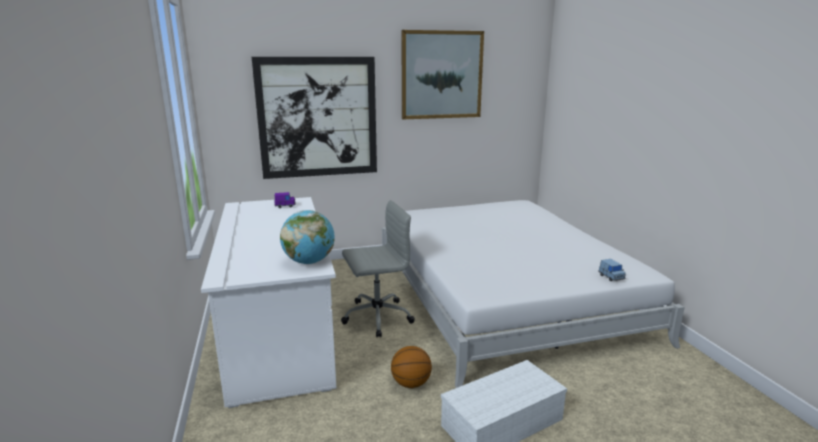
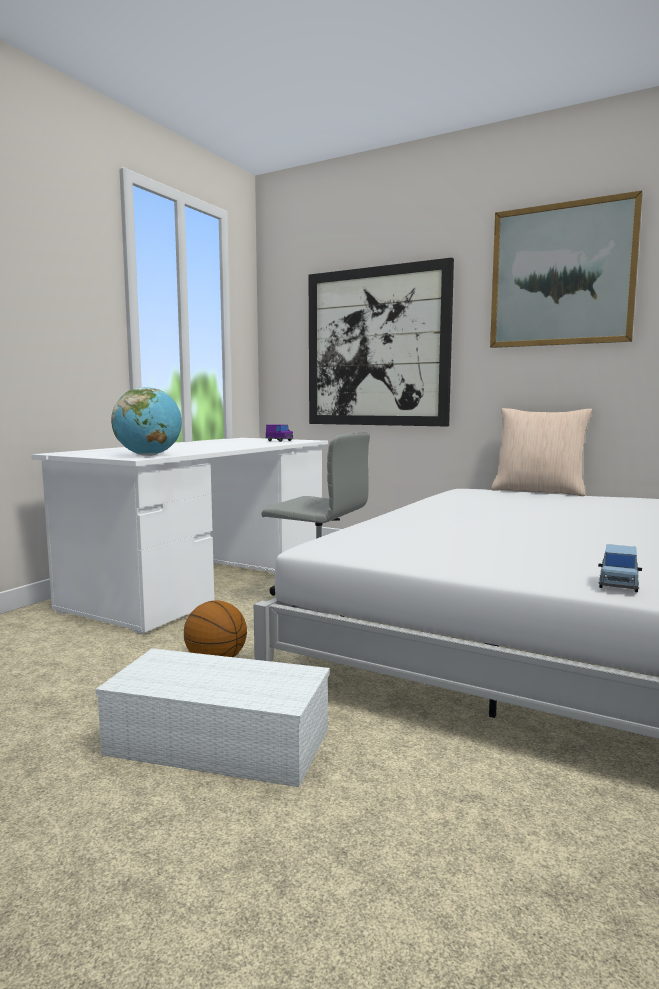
camera: 45 degrees right, 10 degrees down
(439, 207) = (538, 491): none -> beige pillow

